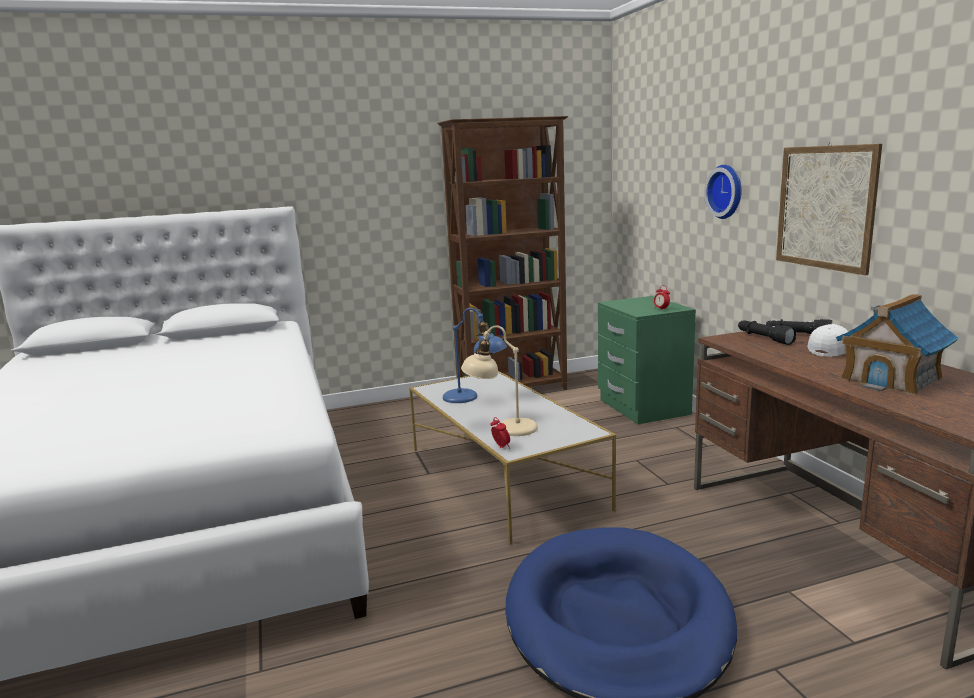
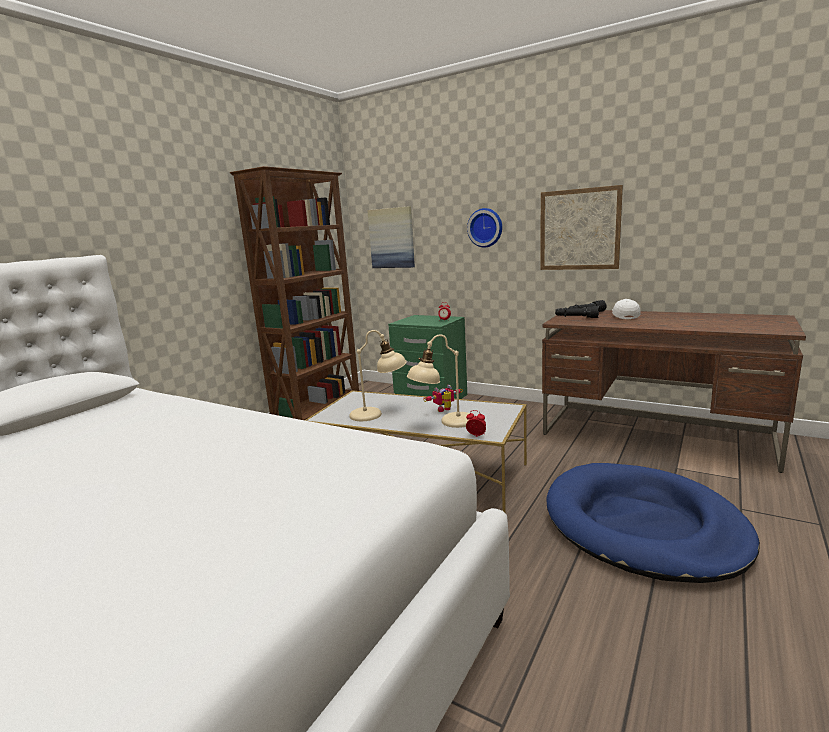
camera: 40 degrees left, 0 degrees up
(474, 398) = (379, 412): blue table lamp -> beige table lamp
(528, 415) = (445, 410): none -> toy robot
(643, 194) = (392, 238): none -> picture
(891, 379) = (689, 321): toy house -> none

